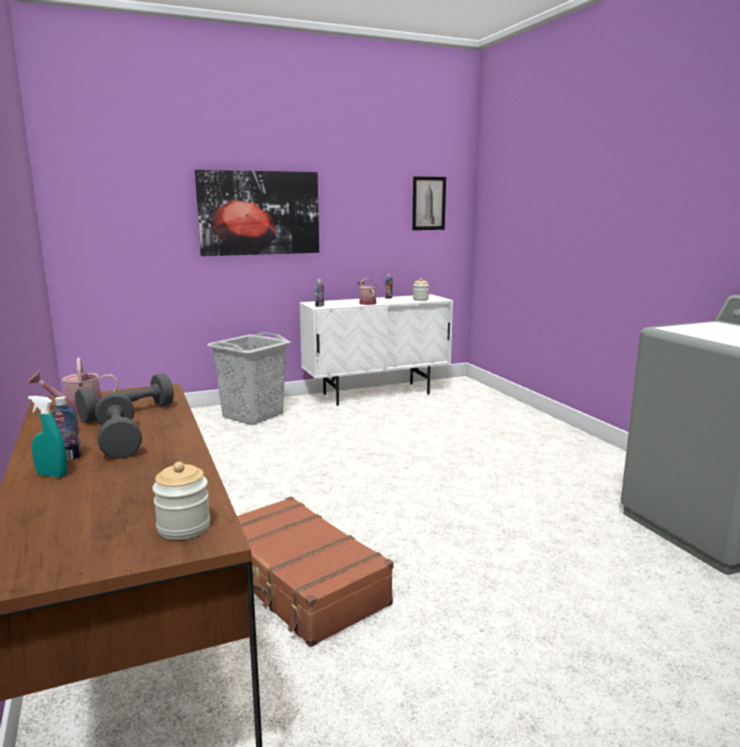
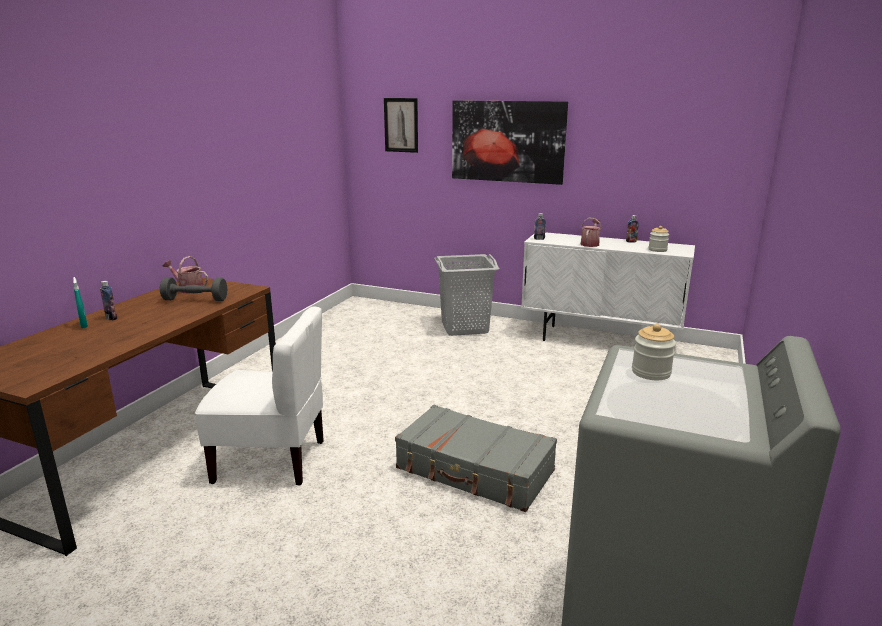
camera: 45 degrees right, 5 degrees up
(119, 441) = (147, 316): grey dumbbell -> none
(184, 527) = (40, 375): jar -> jar (651, 372)
(299, 583) = (271, 460): brown suitcase -> white chair
(428, 203) = (706, 137): picture -> picture (401, 125)
(471, 505) = (474, 470): none -> grey suitcase

